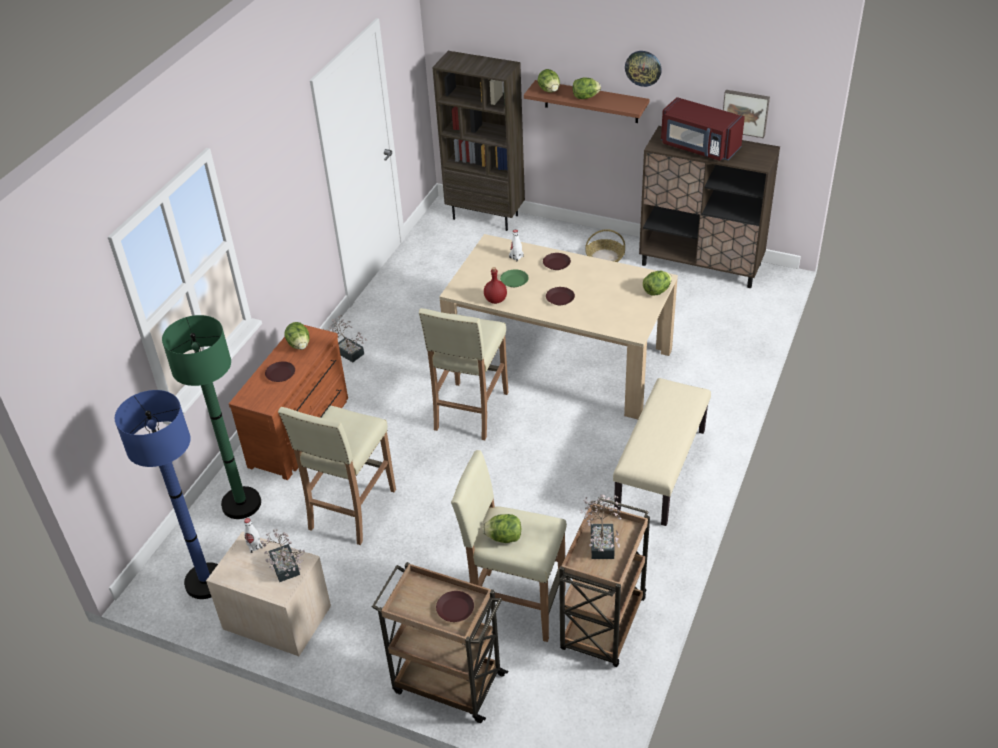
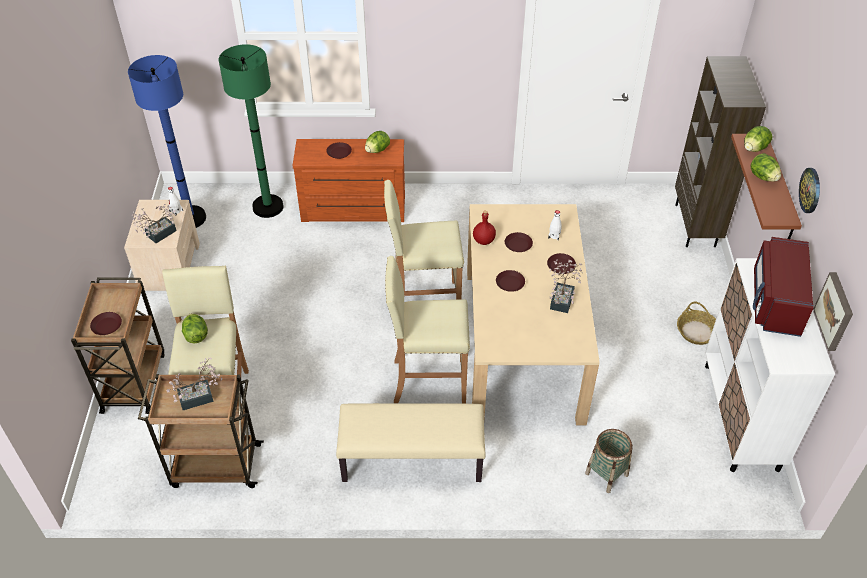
camera: 65 degrees right, 5 degrees up
(347, 351) = (457, 202): potted plant -> potted plant (563, 298)
(351, 510) = (284, 267): beige stool -> beige stool (428, 381)
(514, 281) = (518, 244): green plate -> brown plate
(656, 291) = (562, 352): lettuce -> none
(701, 265) = (741, 416): brown cabinet -> white cabinet
(726, 354) = (606, 474): none -> basket

